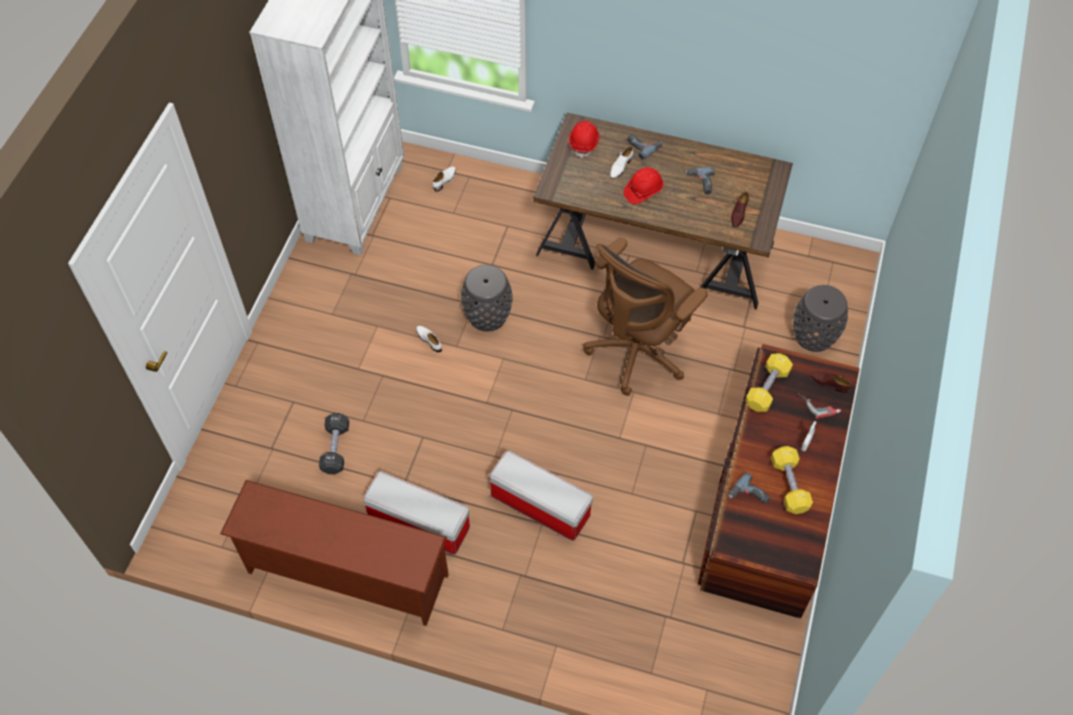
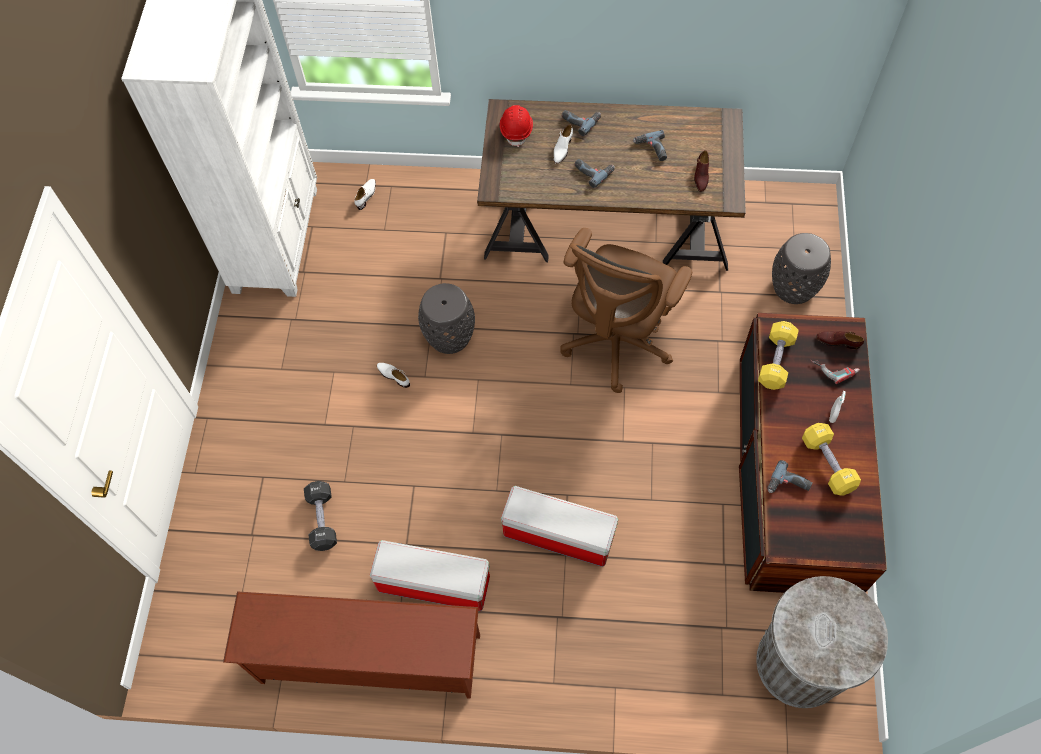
camera: 10 degrees left, 5 degrees up
(643, 191) = (593, 171): red hard hat -> power drill
(728, 662) = (799, 663): none -> grey trash can

